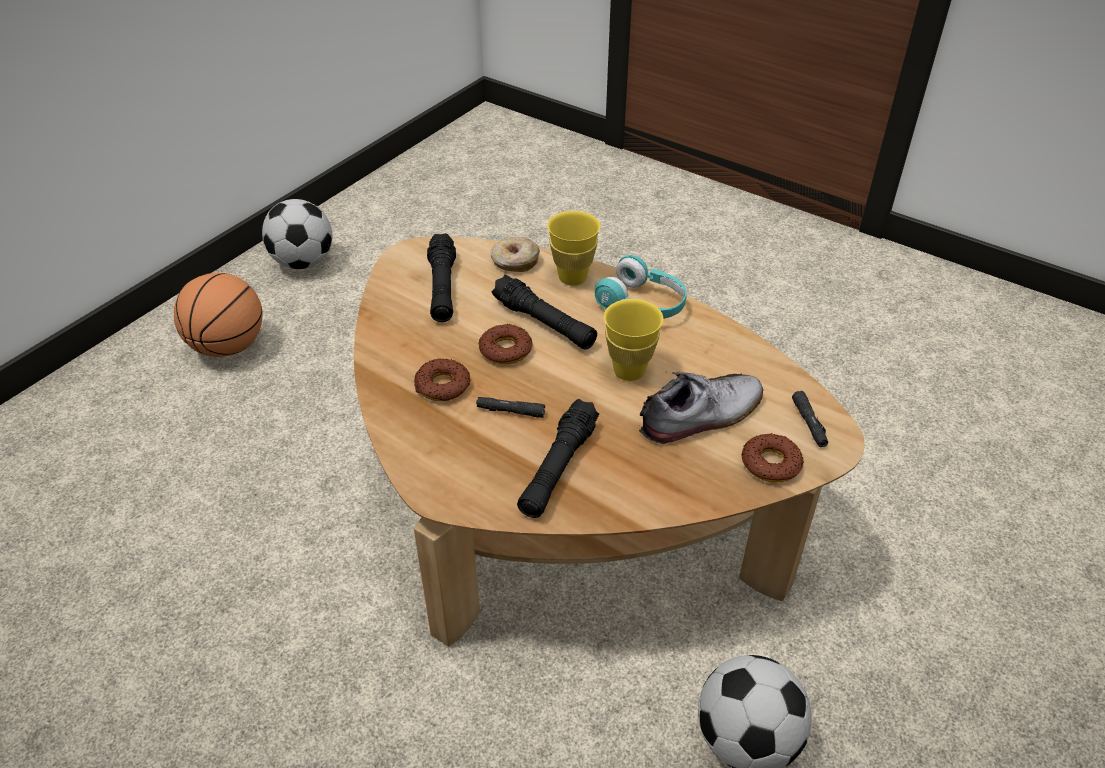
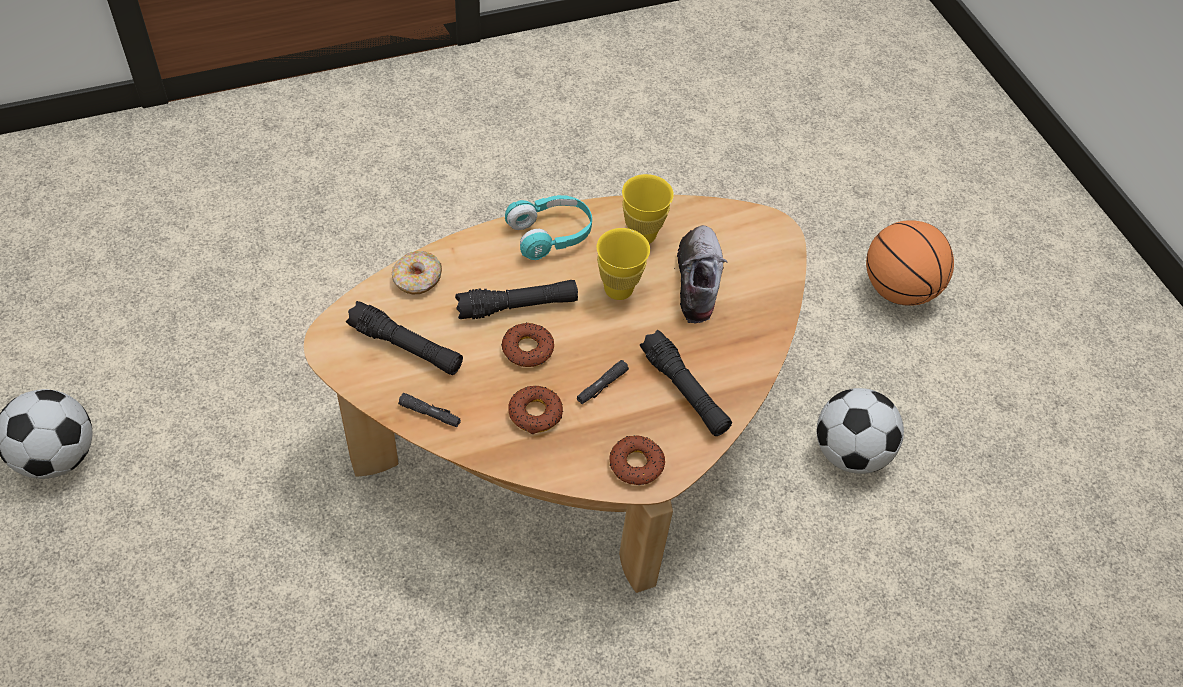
camera: 60 degrees left, 10 degrees up
(228, 346) = (132, 589): basketball -> basketball (898, 290)
(572, 277) = (476, 255): yellow cup -> yellow cup (642, 235)
(771, 463) = (770, 273): donut -> donut (636, 464)
(809, 423) = (751, 229): black flashlight -> black flashlight (430, 413)

